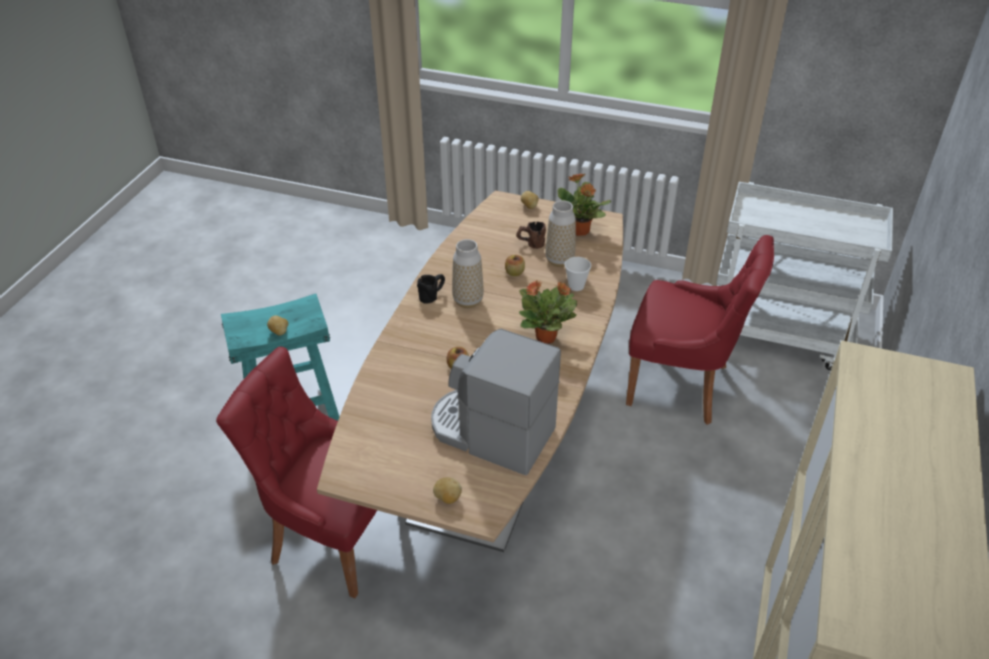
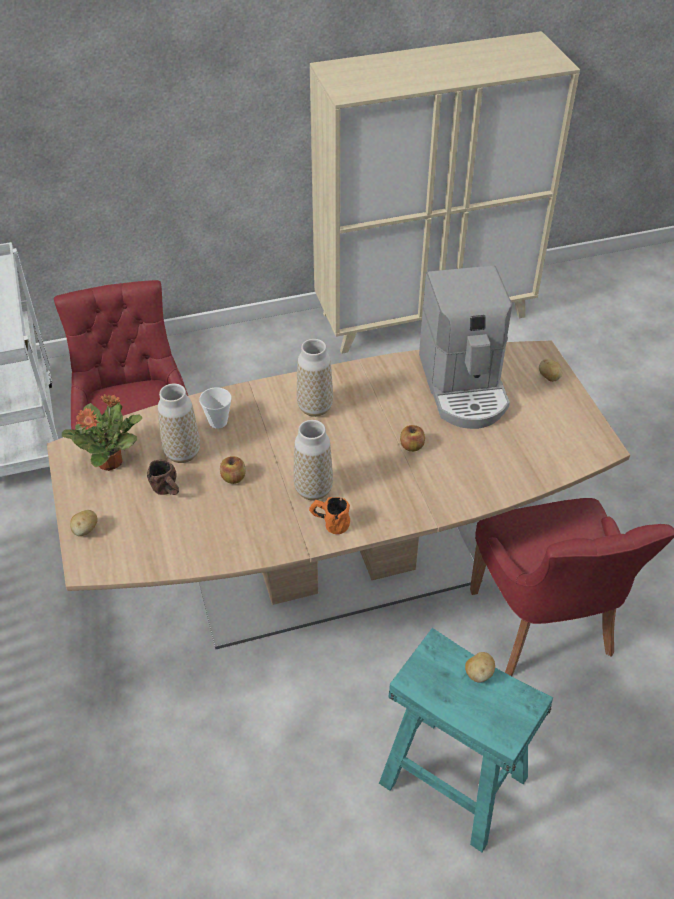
camera: 125 degrees left, 5 degrees up
(432, 295) = (329, 523): black mug -> orange mug
(547, 337) = (315, 407): potted plant -> vase

